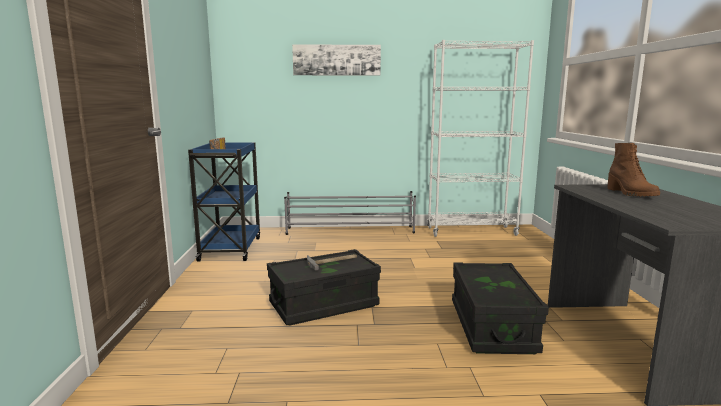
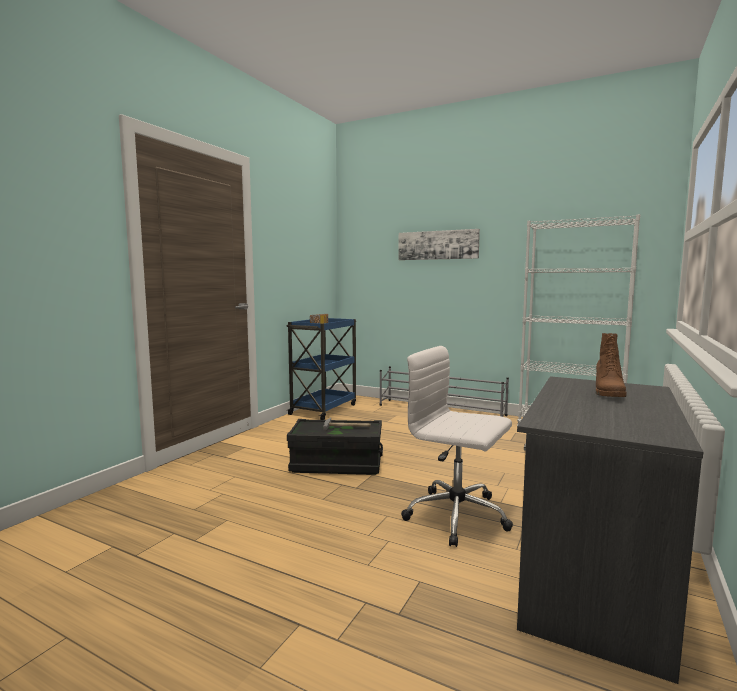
camera: 30 degrees right, 5 degrees down
(492, 326) = (458, 516): black storage box -> white office chair

